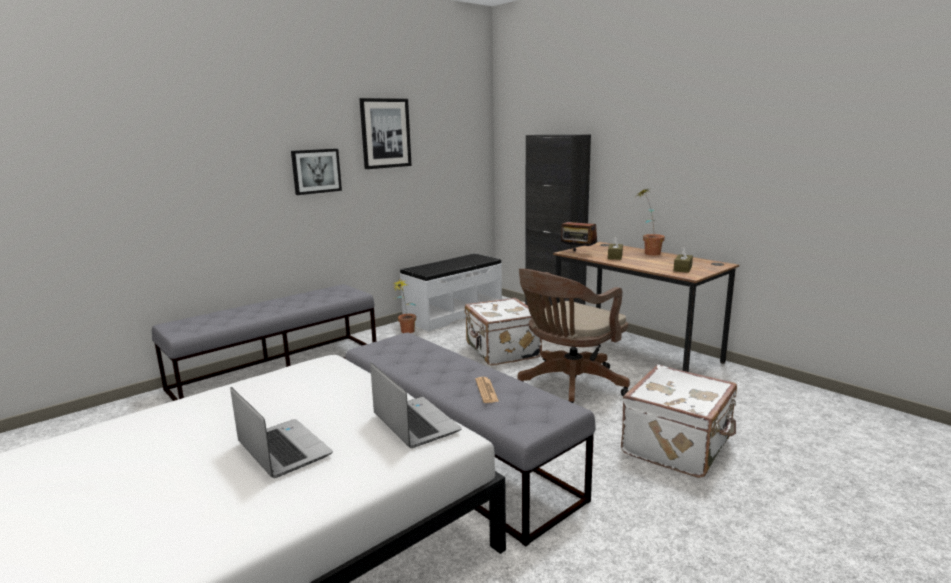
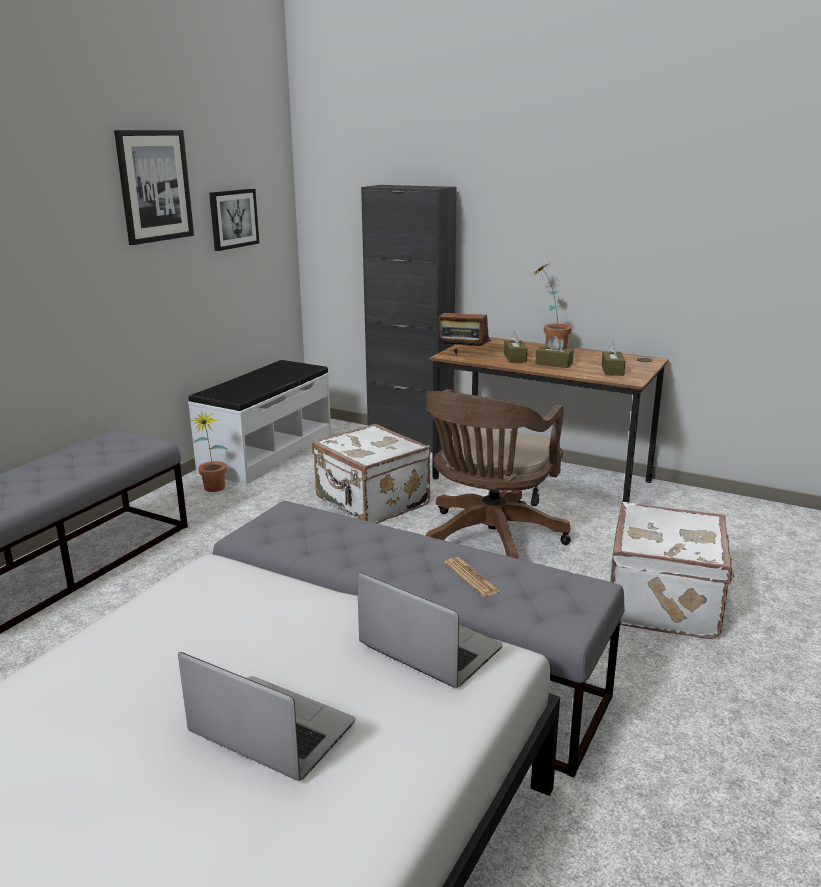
camera: 20 degrees left, 5 degrees up
(316, 171) = (59, 252): picture -> picture (233, 219)
(640, 262) = (553, 364): none -> brown tissue box

